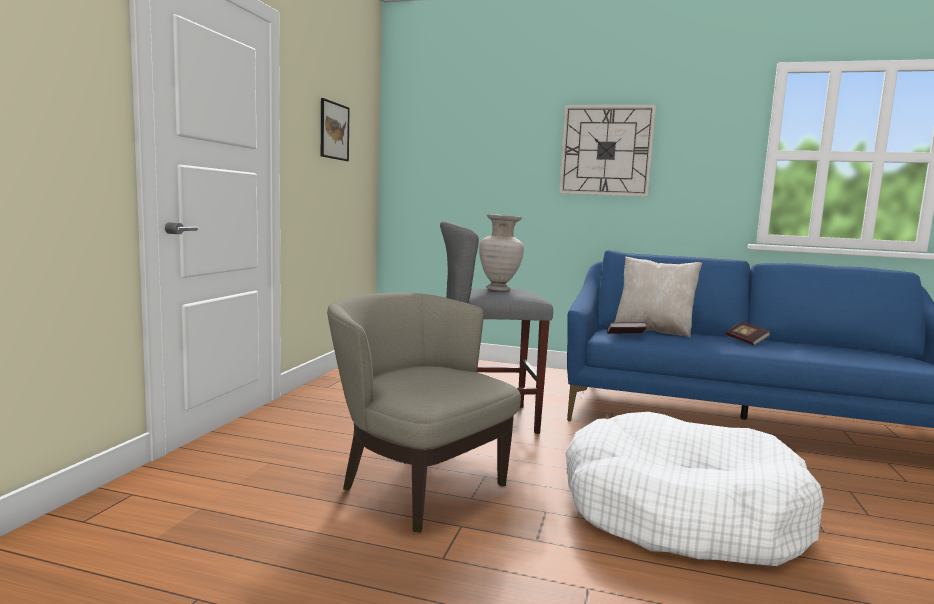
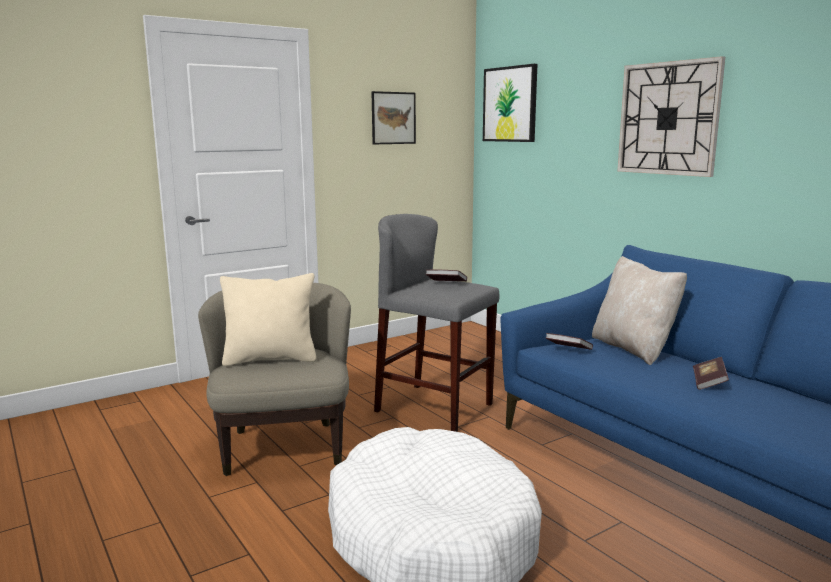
camera: 40 degrees right, 5 degrees up
(419, 380) = (271, 359): none -> beige pillow
(430, 132) = (510, 104): none -> picture
(499, 289) = (446, 283): beige vase -> book

